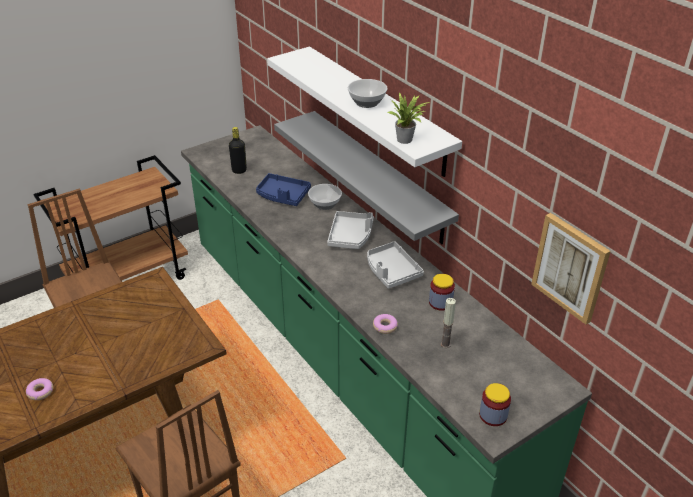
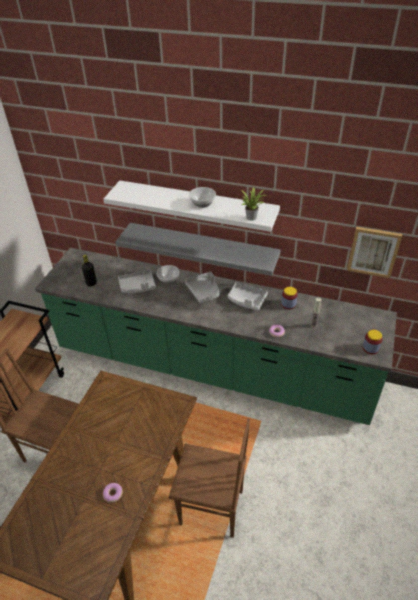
camera: 35 degrees left, 5 degrees up
(283, 196) = (137, 286): blue tray -> grey tray

